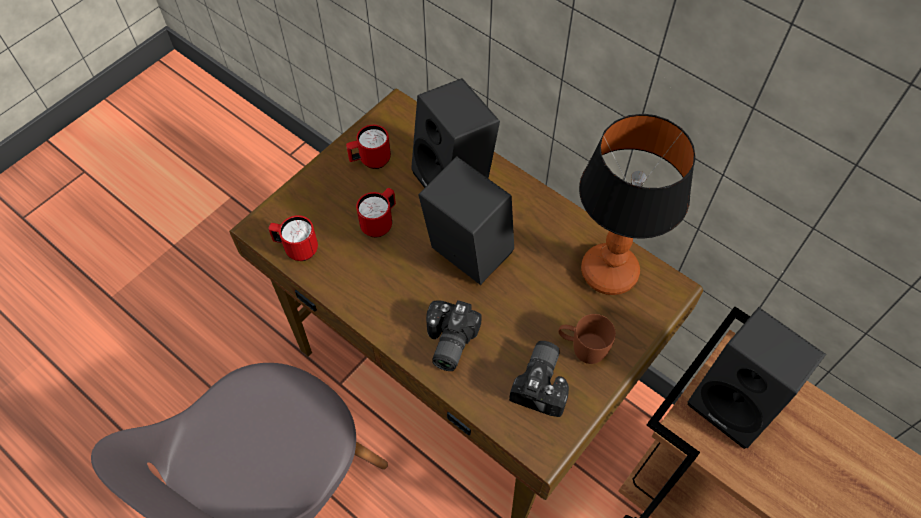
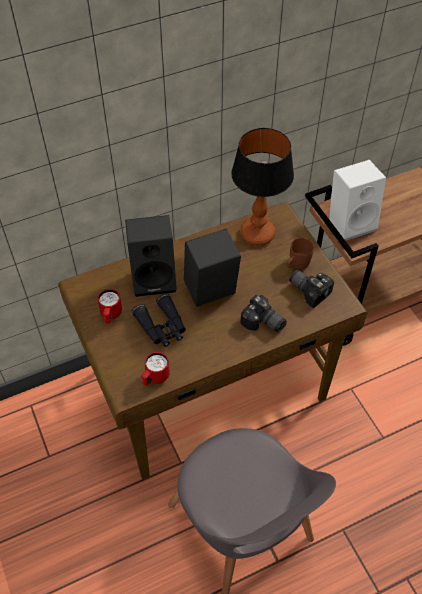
camera: 65 degrees left, 5 degrees down
(380, 223) = (162, 327): red mug -> black binoculars
(736, 403) = (351, 222): black speaker -> white speaker

